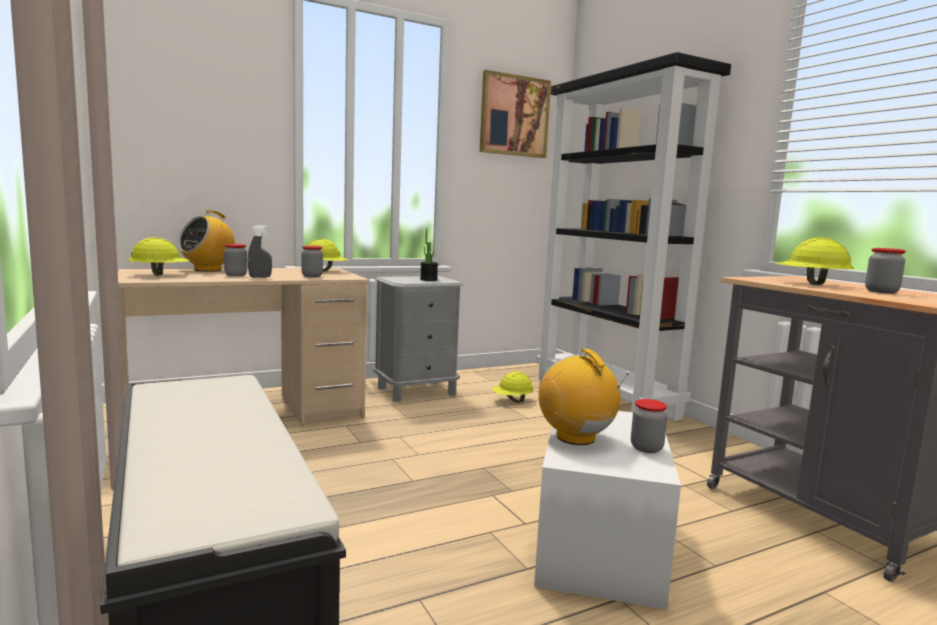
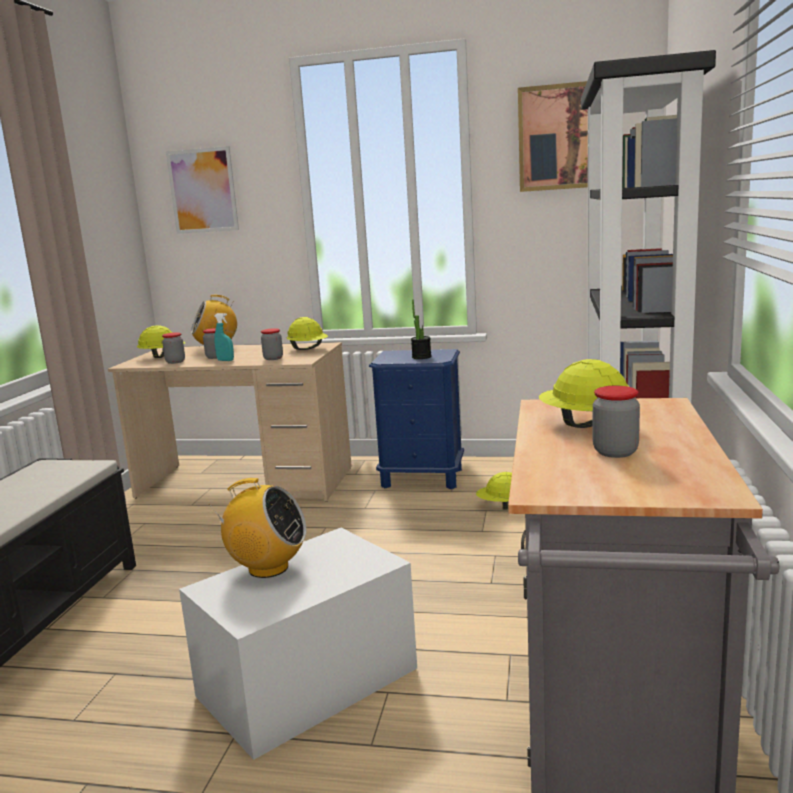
camera: 40 degrees right, 5 degrees up
(178, 98) = (203, 190): none -> picture
(260, 277) = (225, 360): grey spray bottle -> turquoise spray bottle
(416, 391) = (422, 478): grey nightstand -> blue nightstand
(576, 438) = (267, 568): radio -> radio turned 90 degrees clockwise
(646, 448) = (300, 595): jar -> jar (175, 362)

